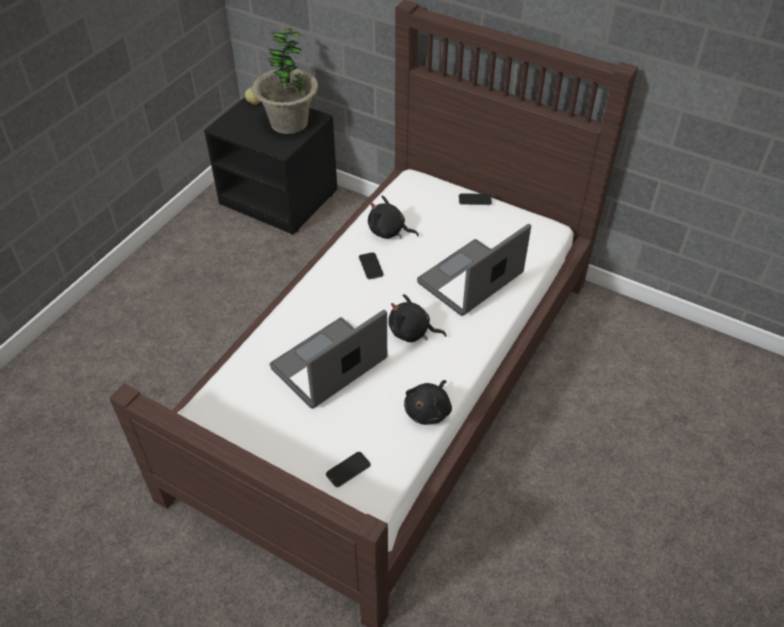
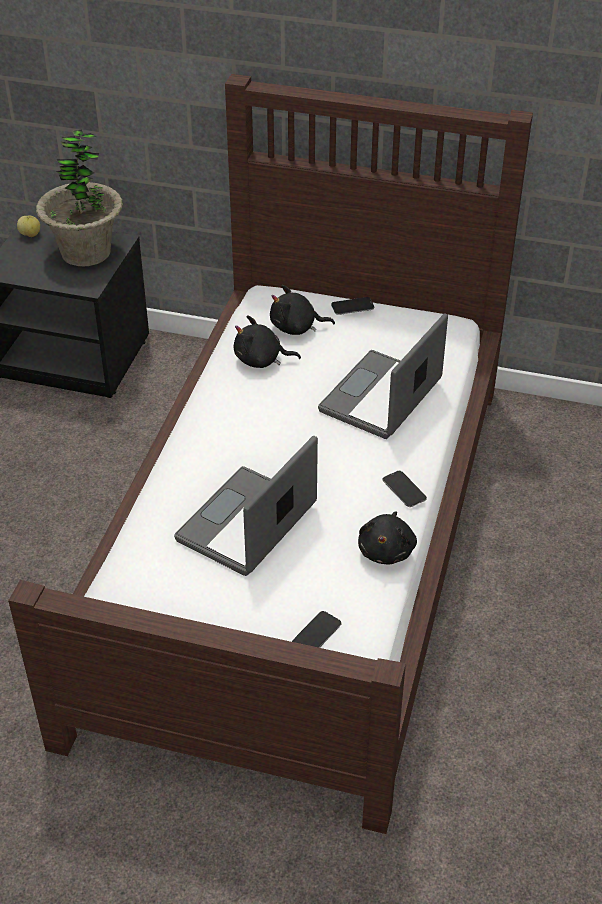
camera: 15 degrees left, 5 degrees down
(371, 266) = (255, 403): phone -> phone (404, 489)
(412, 332) = (334, 468): black plush toy -> black plush toy (296, 327)

